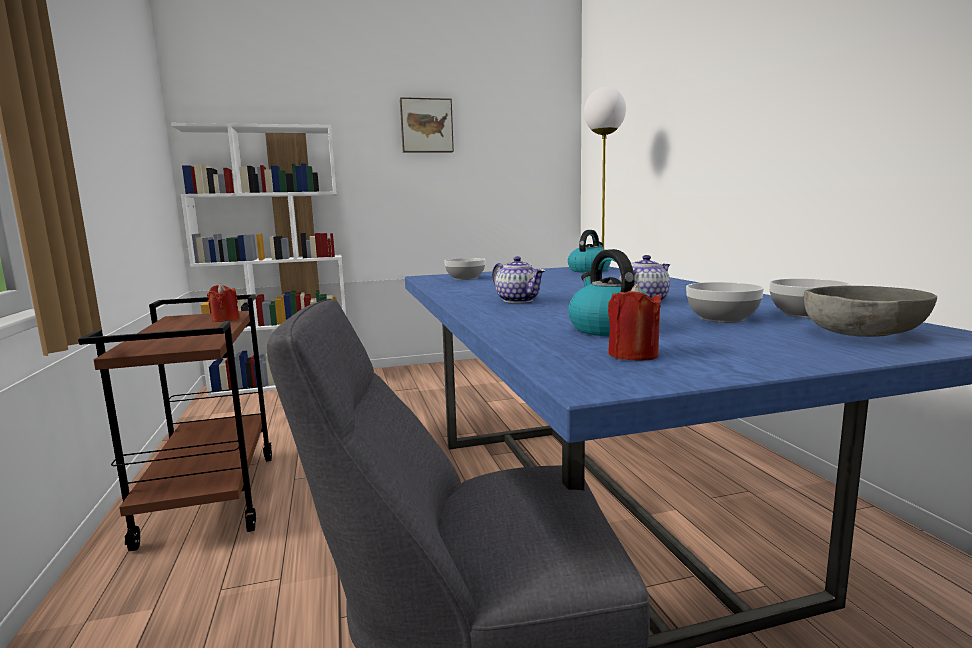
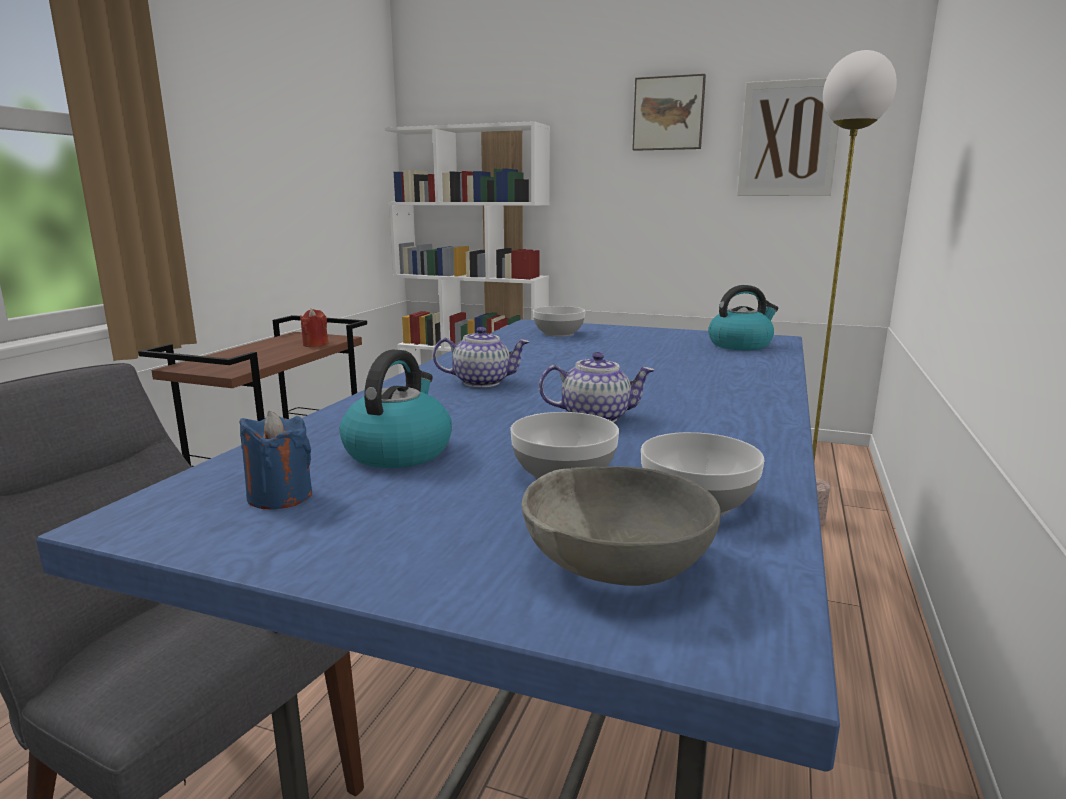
camera: 35 degrees right, 5 degrees up
(509, 147) = (788, 139): none -> picture
(518, 300) = (482, 382): teapot -> teapot turned 90 degrees counterclockwise
(633, 355) = (280, 496): red candle -> blue candle

